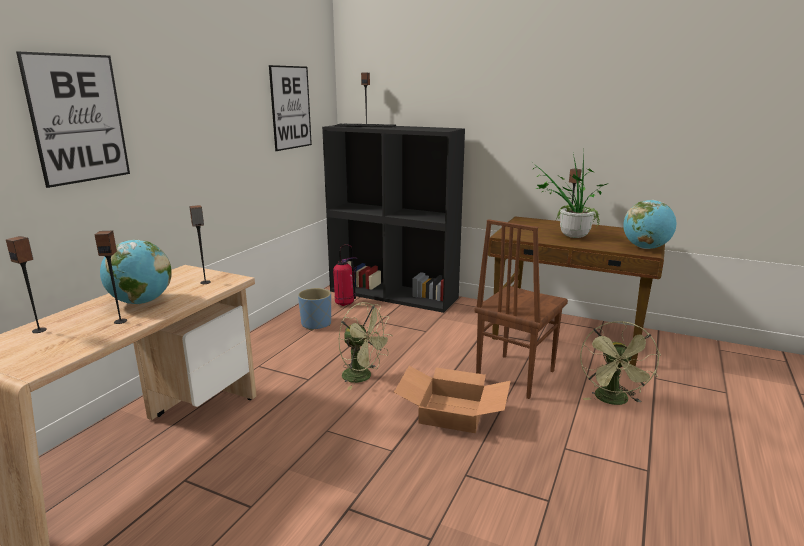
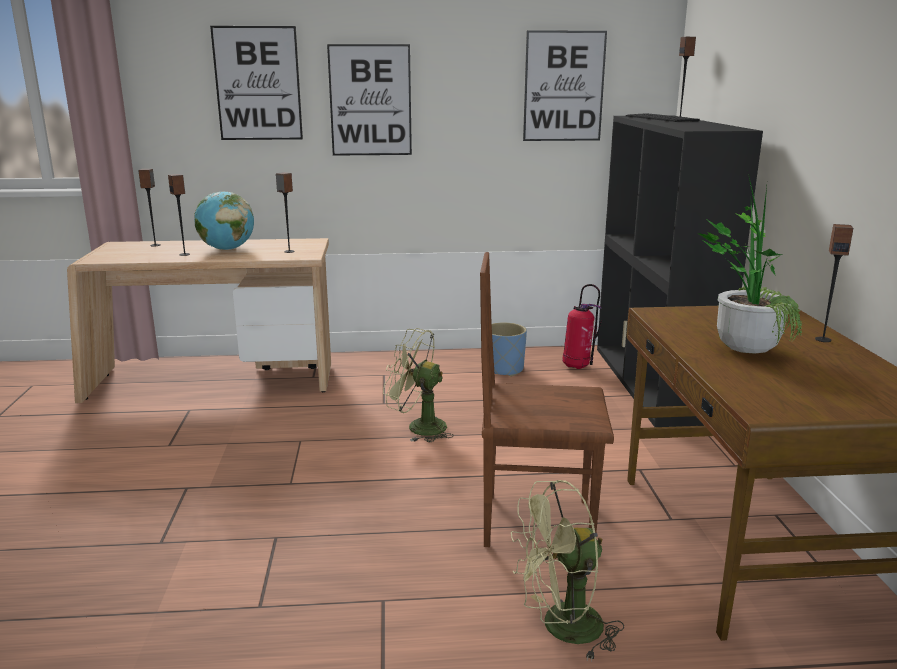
camera: 60 degrees right, 0 degrees up
(179, 128) = (370, 100): none -> picture
(363, 377) = (418, 427): green fan -> green fan turned 105 degrees clockwise
(451, 413) = (393, 498): cardboard box -> none
(646, 248) = (792, 407): globe -> none

